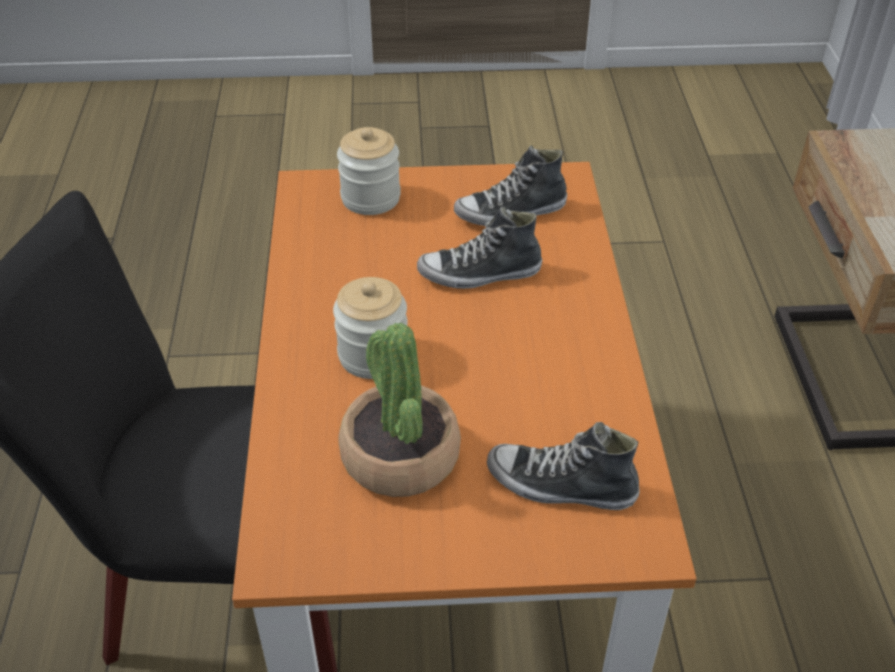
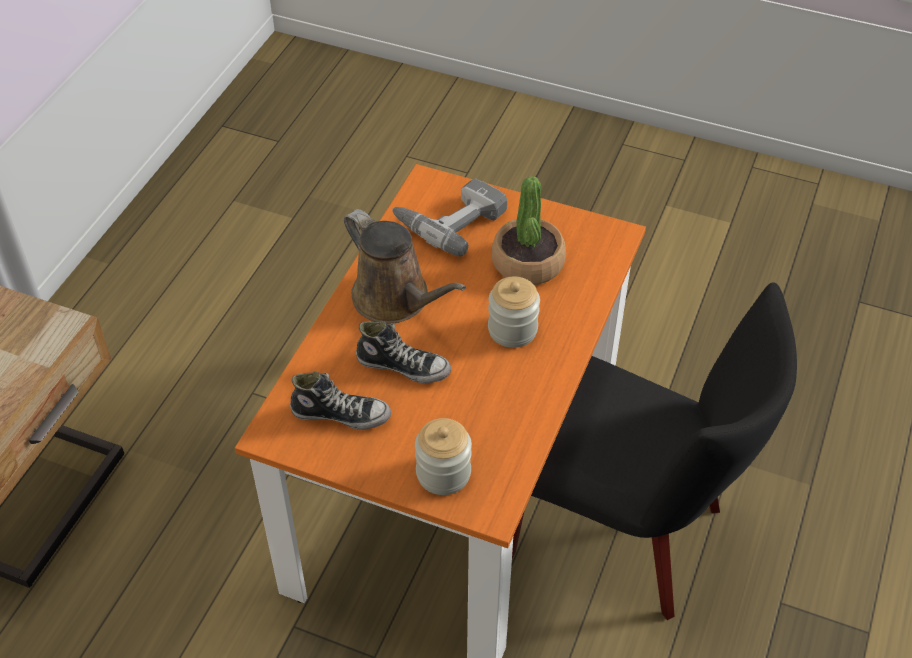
camera: 155 degrees left, 5 degrees up
(547, 342) = (396, 299): none -> brown watering can
(560, 486) = (450, 219): shoe -> power drill

